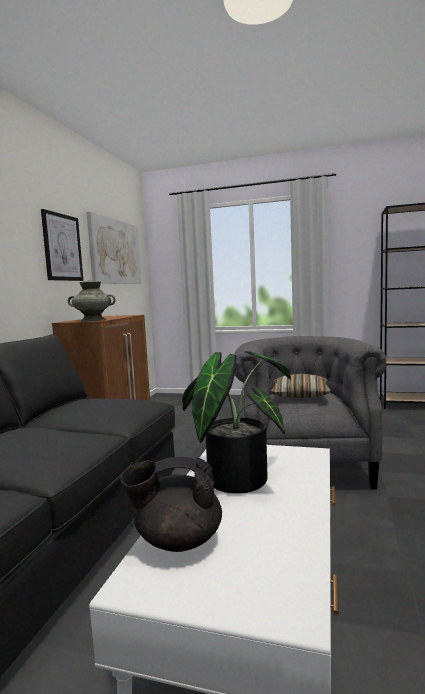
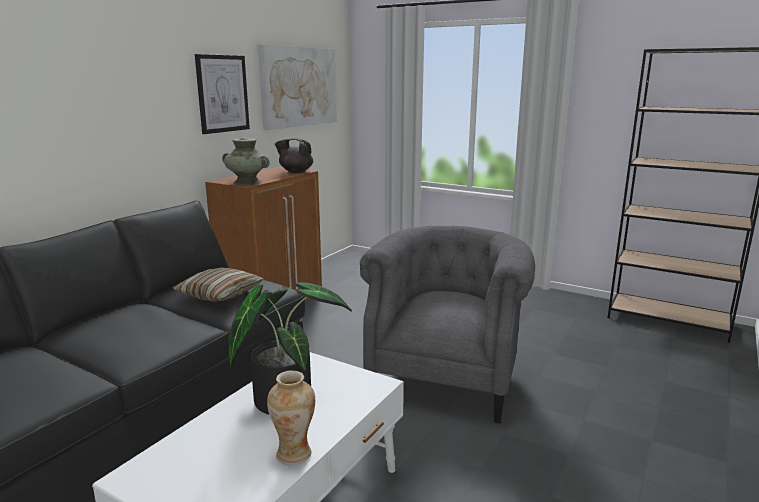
camera: 15 degrees right, 10 degrees up
(177, 540) = (186, 448): black teapot -> black teapot (295, 171)
(300, 395) = (442, 303): pillow -> pillow (220, 294)
(300, 521) = (294, 454): none -> vase

